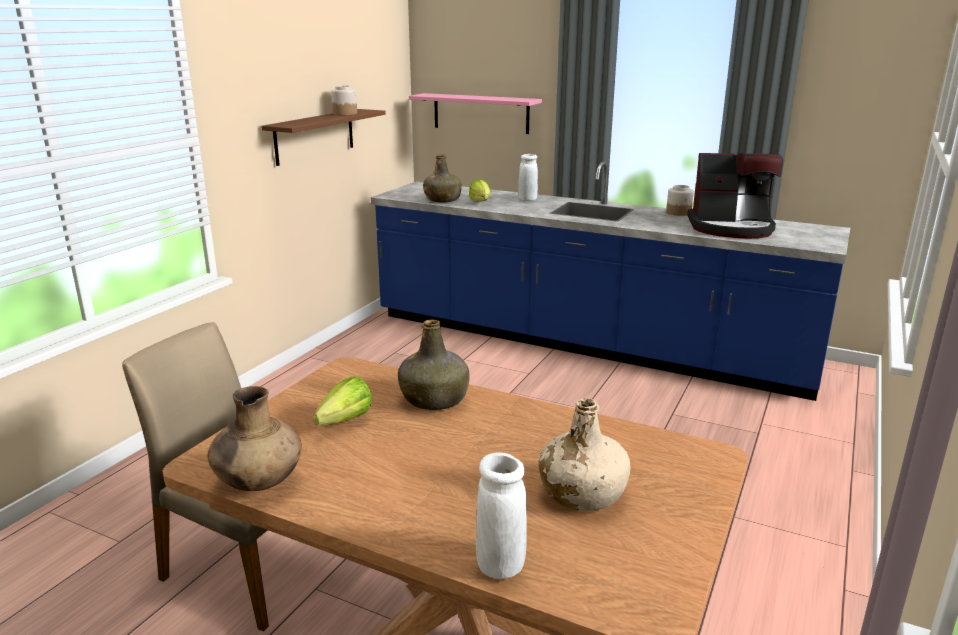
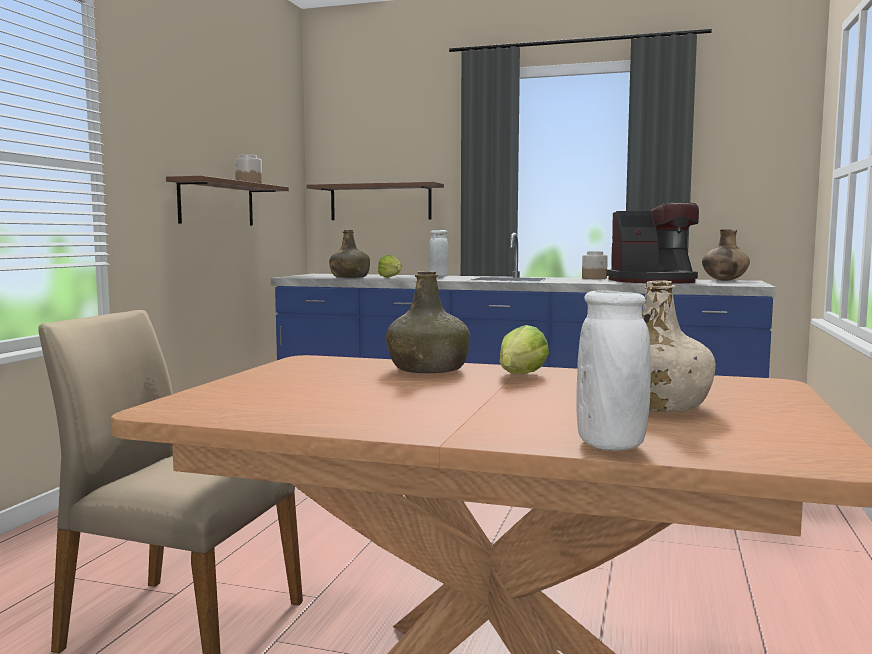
camera: 10 degrees left, 15 degrees down
(258, 483) = (250, 417): brown vase -> brown vase (724, 280)
(340, 423) = (327, 384): lettuce -> lettuce (516, 377)
(480, 113) = (380, 202): pink shelf -> brown shelf

